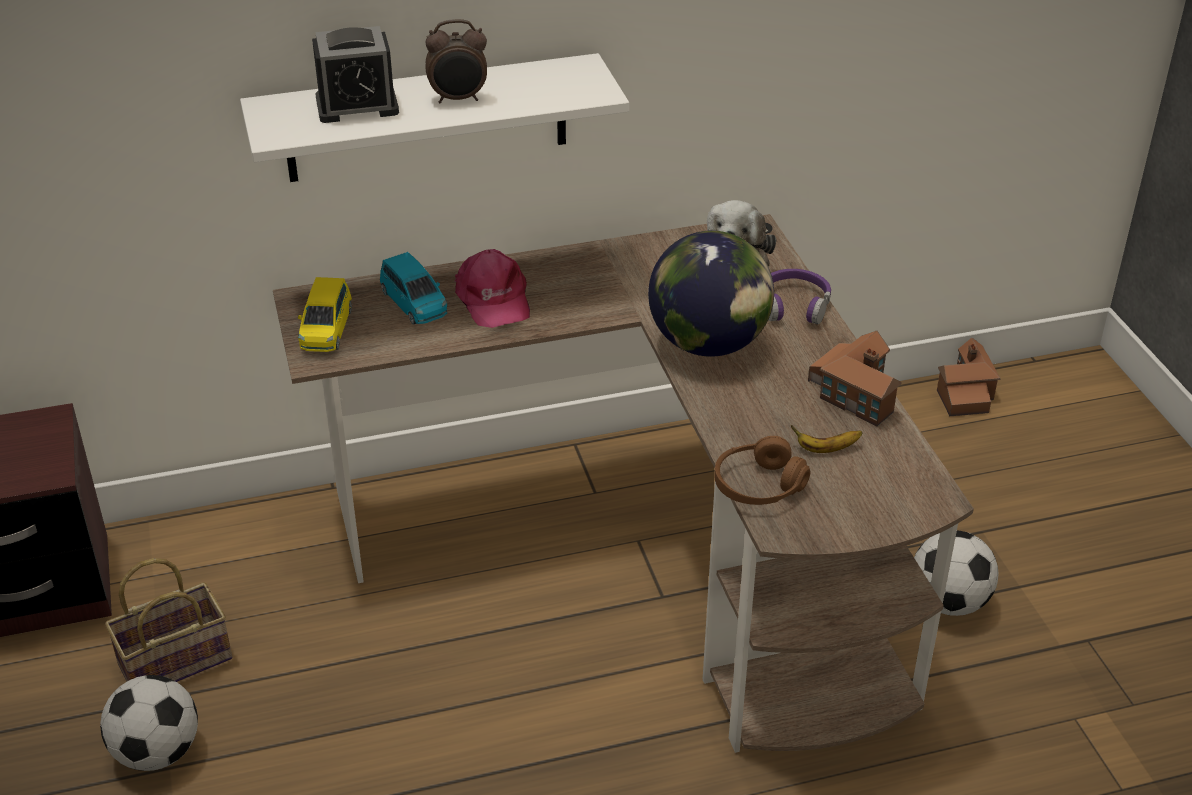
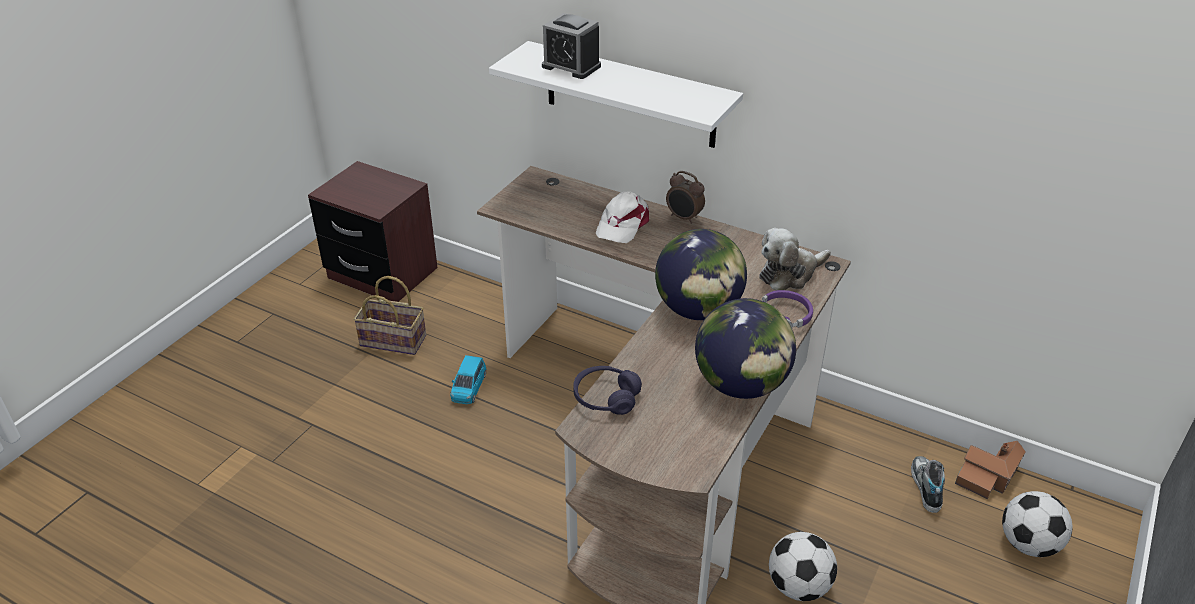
camera: 45 degrees right, 0 degrees up
(157, 752) = (338, 374): football -> football (1028, 544)
(326, 330) = (523, 196): yellow toy car -> none
(414, 304) = (582, 206): blue toy car -> blue toy car (469, 388)
(458, 99) = (624, 84): alarm clock -> alarm clock (684, 218)
(492, 299) = (622, 224): pink cap -> white cap
(758, 486) = (606, 398): brown headphones -> purple headphones
(826, 449) = (673, 404): banana -> none
(855, 391) = (741, 385): toy house -> globe
(932, 435) = (925, 487): none -> shoe

